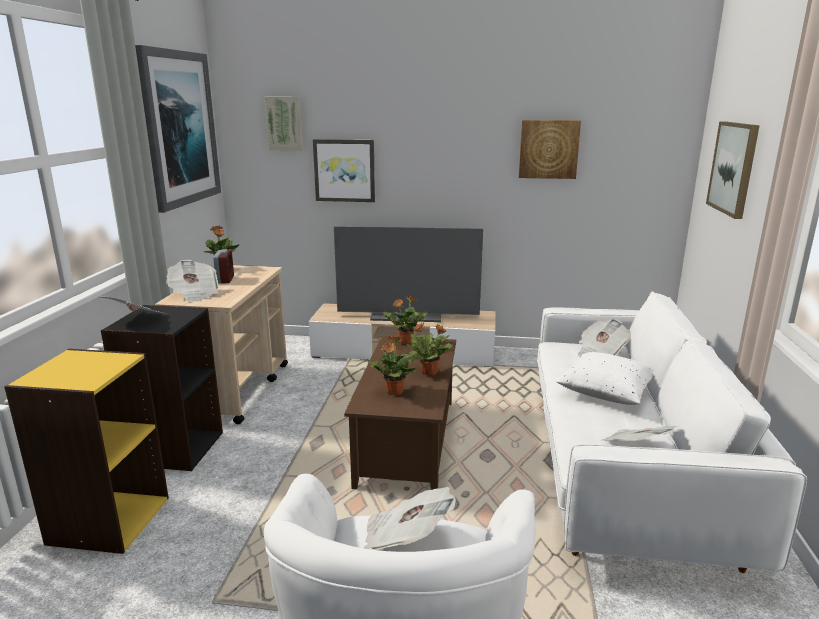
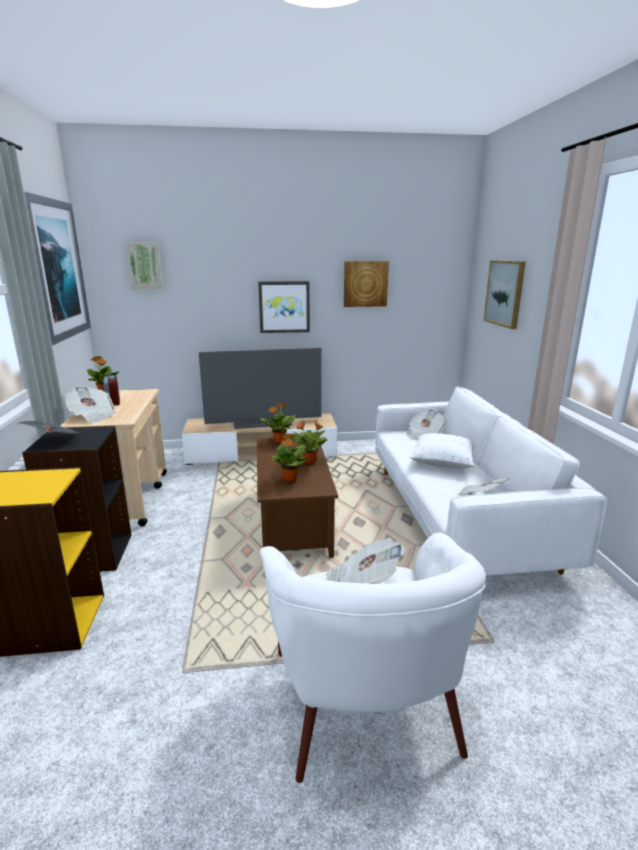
camera: 15 degrees left, 0 degrees up
(344, 170) = (201, 305): picture -> picture (284, 307)

